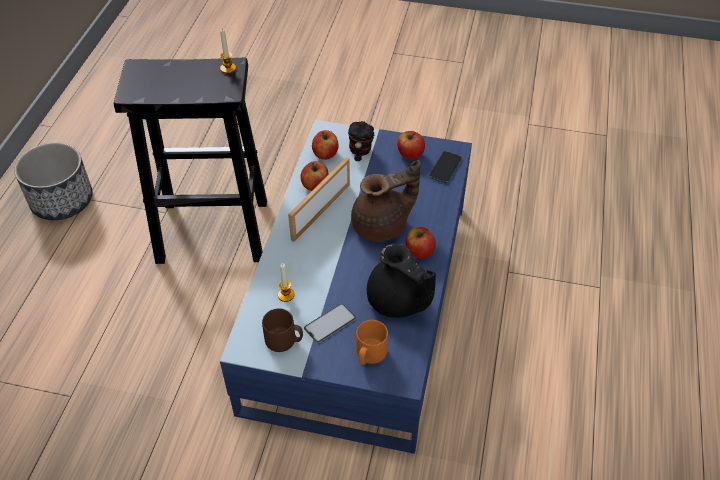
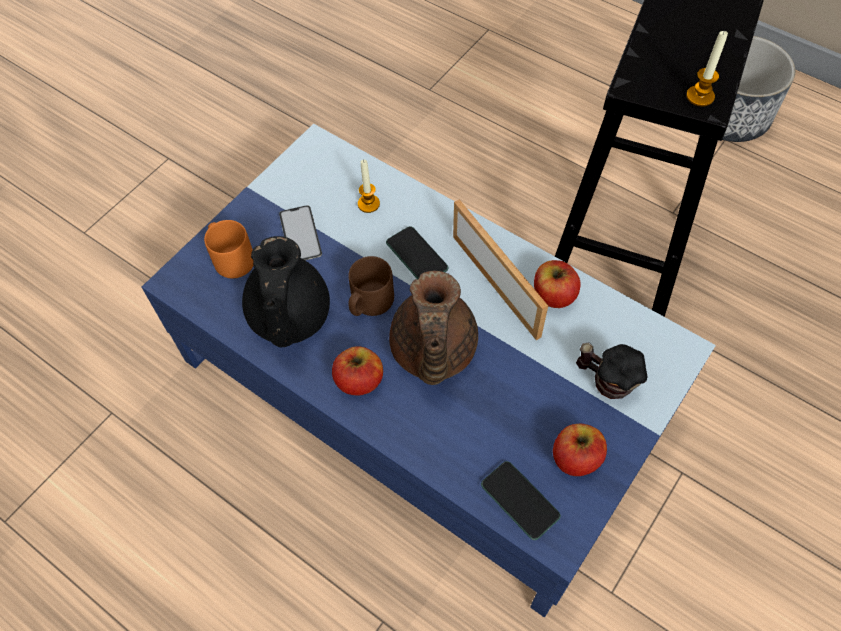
camera: 115 degrees right, 10 degrees up
(284, 340) = (303, 184): brown mug -> brown mug (369, 303)
(317, 254) = (417, 256): none -> phone
(325, 154) = (620, 331): apple -> none
(398, 302) = (288, 318): black teapot -> black teapot turned 75 degrees counterclockwise

